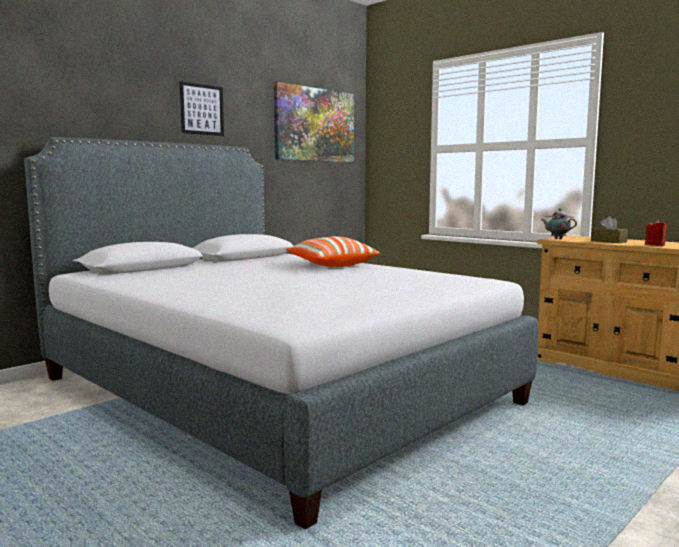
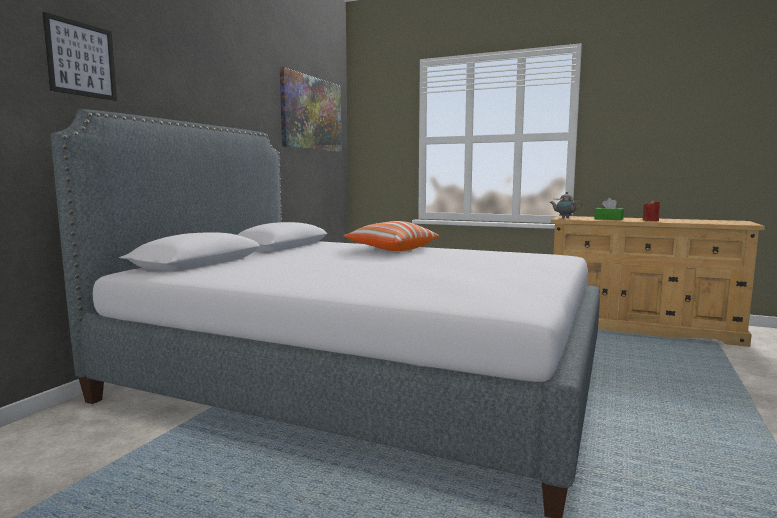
camera: 20 degrees left, 0 degrees up
(202, 109) = (221, 90): picture -> picture (81, 59)
(608, 241) = (608, 219): brown tissue box -> green tissue box

